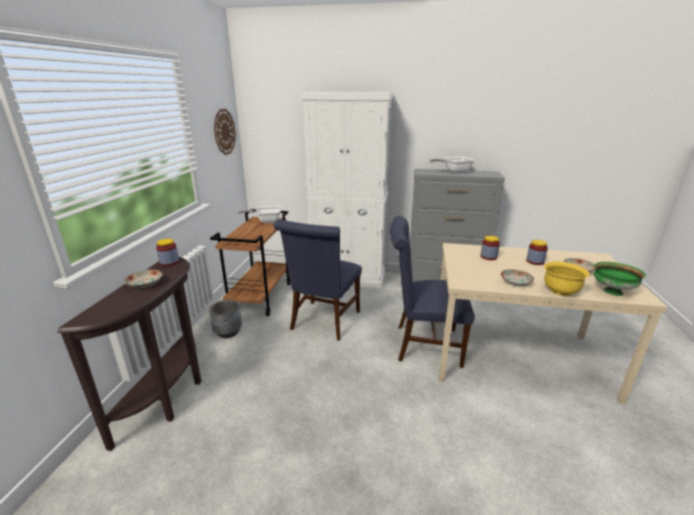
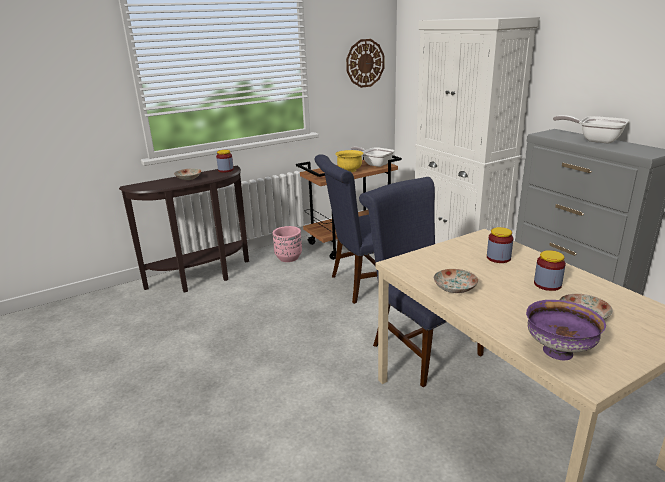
camera: 50 degrees right, 0 degrees up
(228, 332) = (288, 258): grey planter -> pink planter
(560, 291) = (484, 317): yellow bowl -> yellow bowl (349, 170)
(611, 291) = (558, 351): green bowl -> purple bowl

